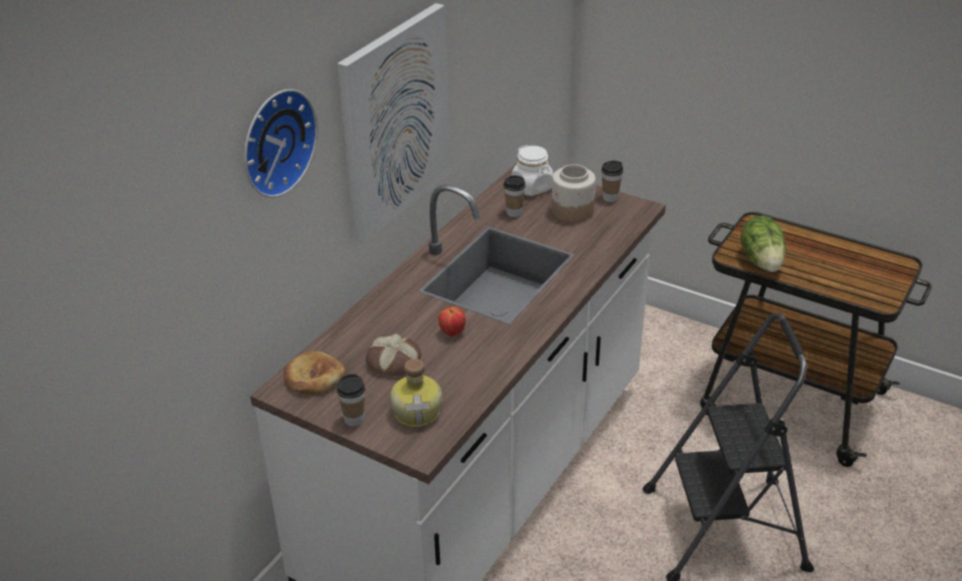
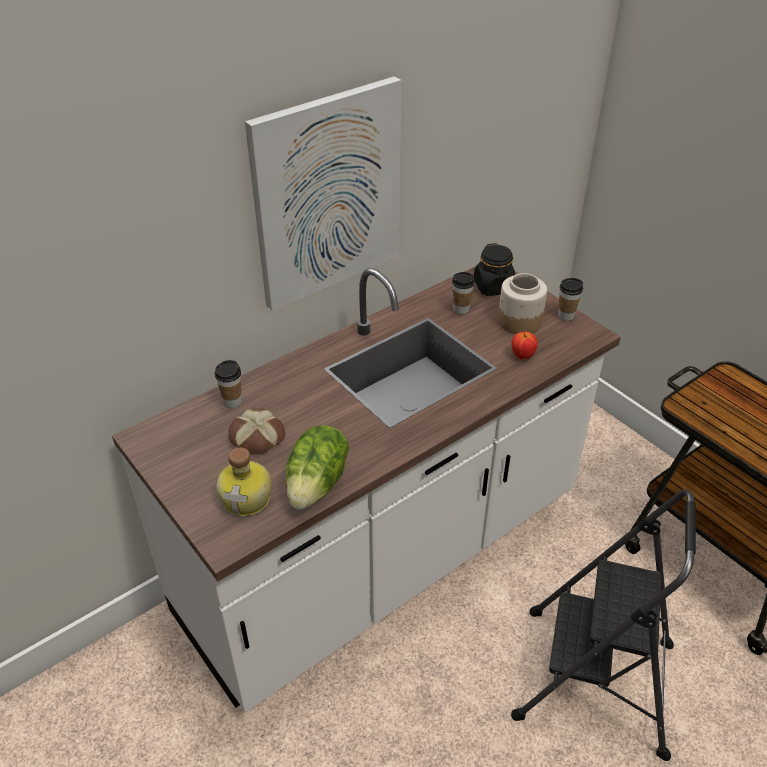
camera: 20 degrees right, 5 degrees up
(274, 141) = (150, 192): wall clock -> none
(313, 377) = (177, 432): bread -> none
(354, 419) = (185, 489): cup -> cup (232, 402)
(452, 333) = (329, 422): apple -> apple (522, 356)
(532, 187) = (493, 287): white jar -> black jar
(762, 260) = (715, 419): lettuce -> lettuce (318, 484)

